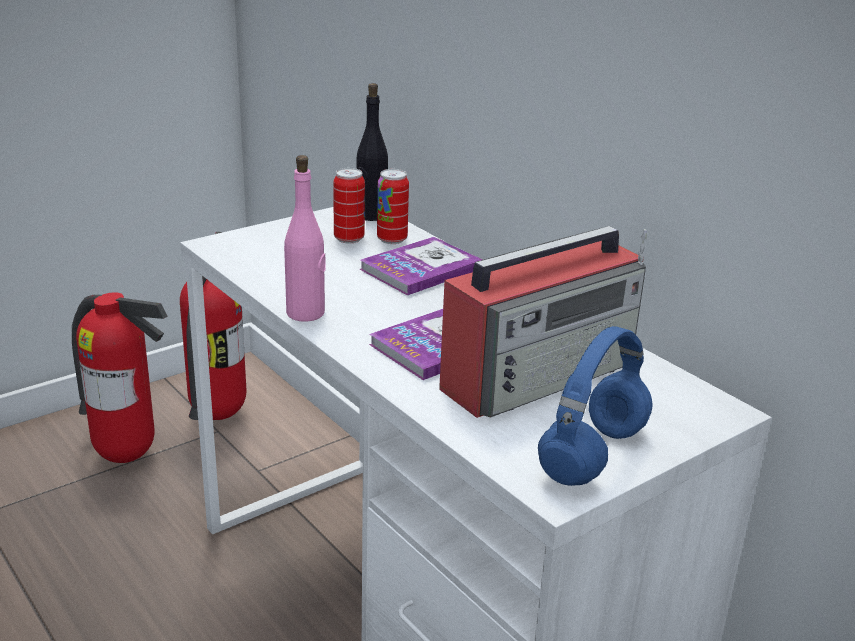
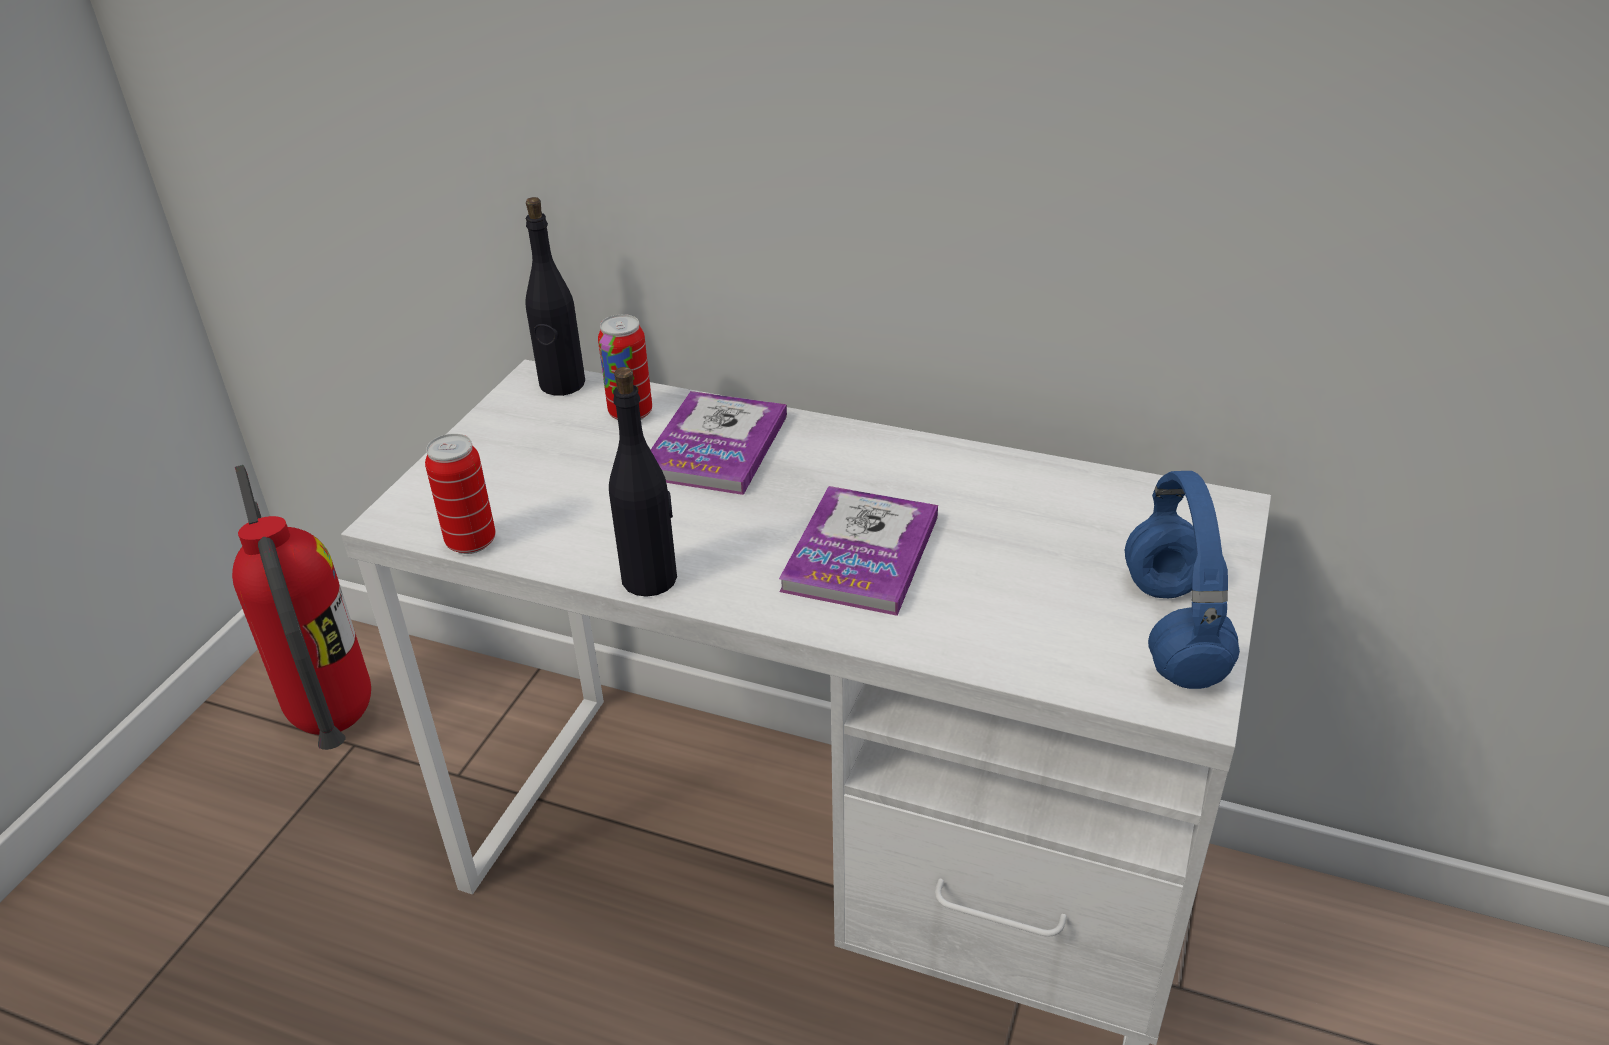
camera: 30 degrees left, 10 degrees up
(127, 456) = (252, 844): fire extinguisher -> none
(306, 313) = (650, 579): pink bottle -> black bottle
(349, 238) = (574, 434): can -> can (471, 542)
(540, 375) = (1011, 546): radio -> none

